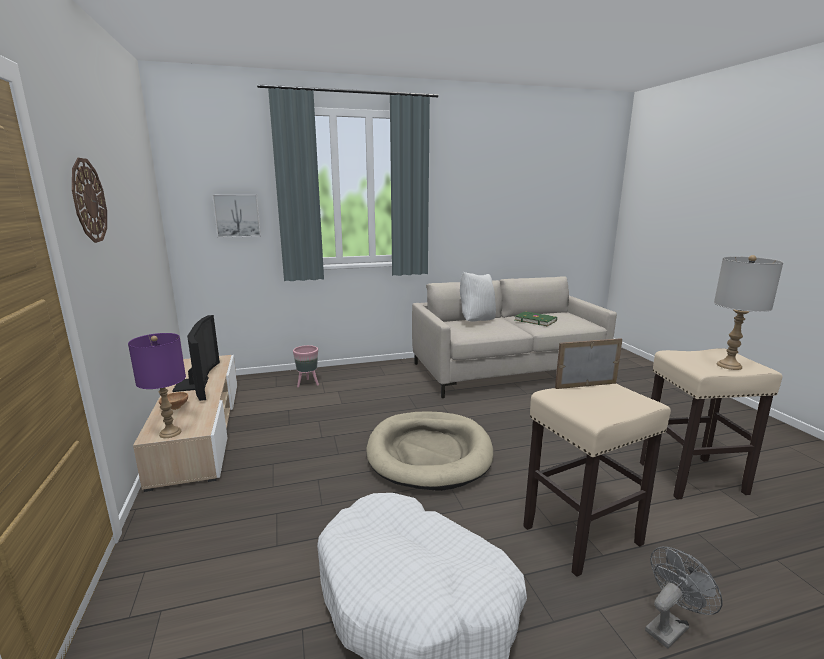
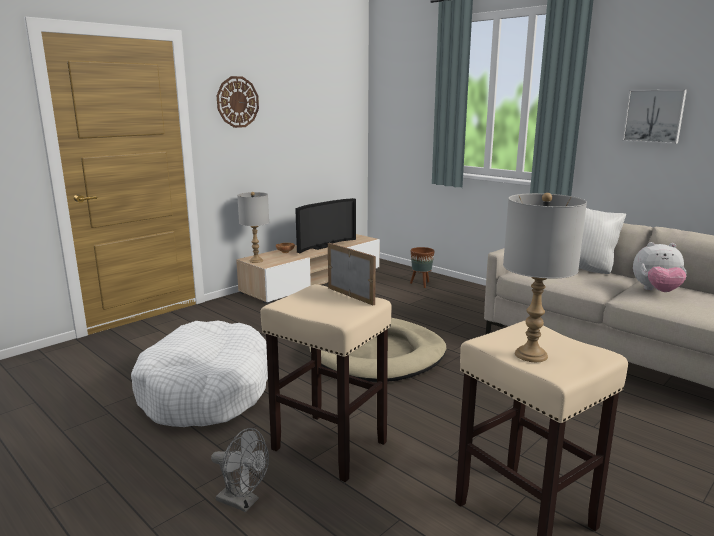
camera: 60 degrees right, 0 degrees up
(170, 433) = (256, 261): purple table lamp -> grey table lamp
(237, 215) = (412, 119): picture -> picture (654, 116)
(307, 384) = (421, 284): pink planter -> brown planter
(535, 320) = (656, 291): green book -> plush toy

